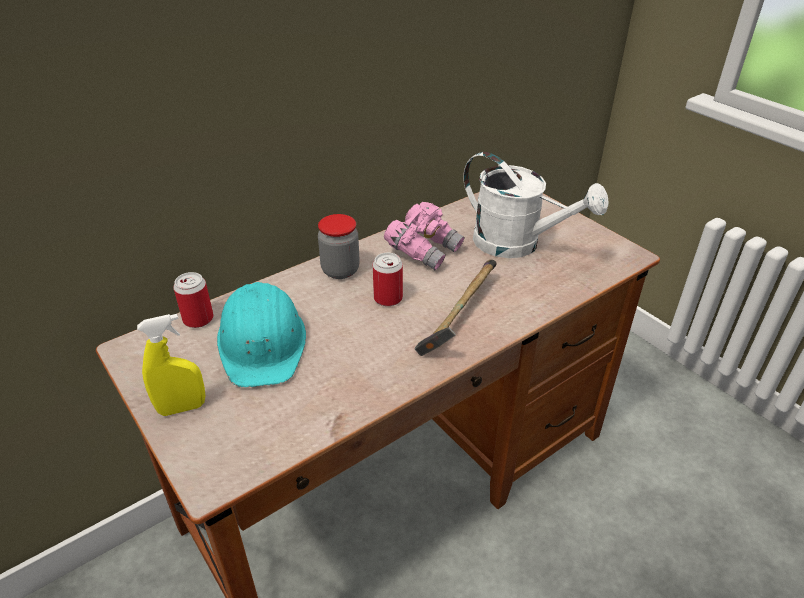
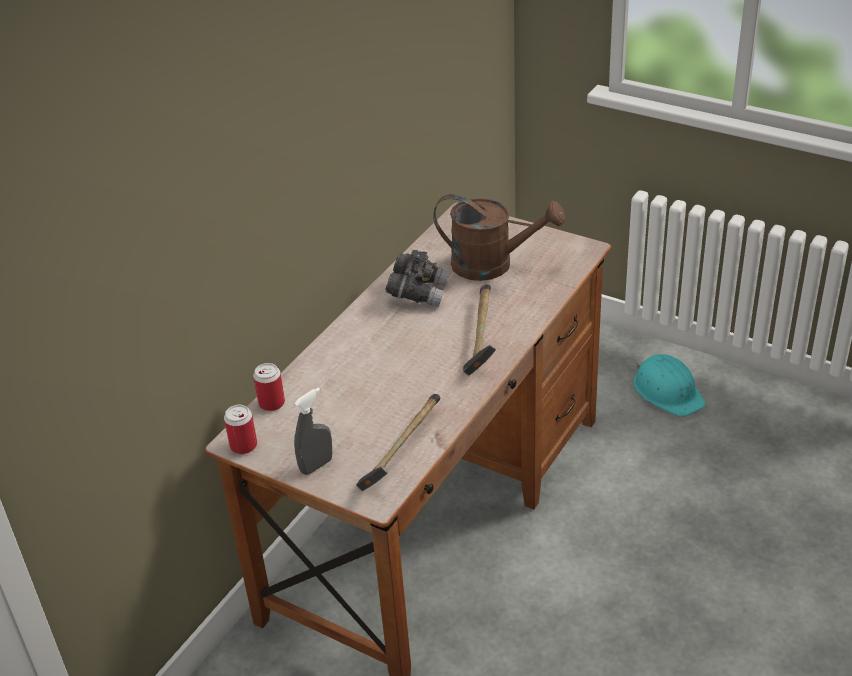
camera: 20 degrees left, 0 degrees up
(182, 408) = (316, 465): yellow spray bottle -> grey spray bottle
(263, 343) = (340, 404): turquoise hard hat -> turquoise hard hat (667, 391)
(282, 427) = (401, 453): none -> hammer
(340, 270) = (359, 330): jar -> none
(388, 298) = (415, 340): can -> can (243, 445)
(424, 250) = (418, 292): pink binoculars -> grey binoculars
(517, 244) = (493, 265): white watering can -> brown watering can

